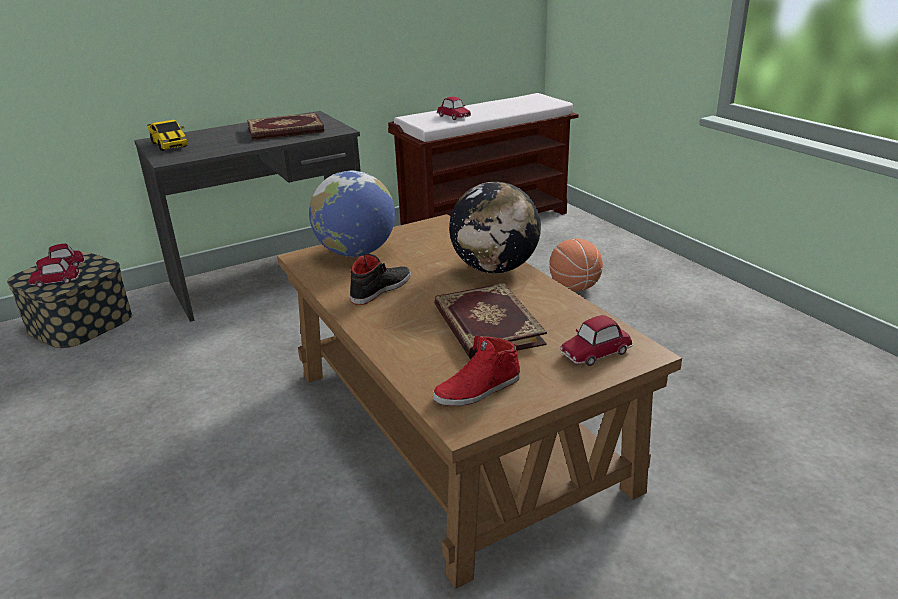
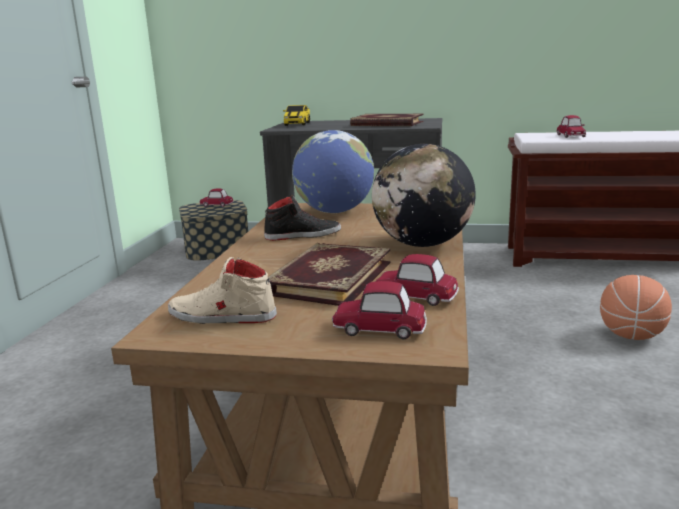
camera: 40 degrees right, 10 degrees down
(56, 281) = (201, 211): toy car -> toy car (415, 295)
(478, 389) = (221, 316): red shoe -> beige shoe

